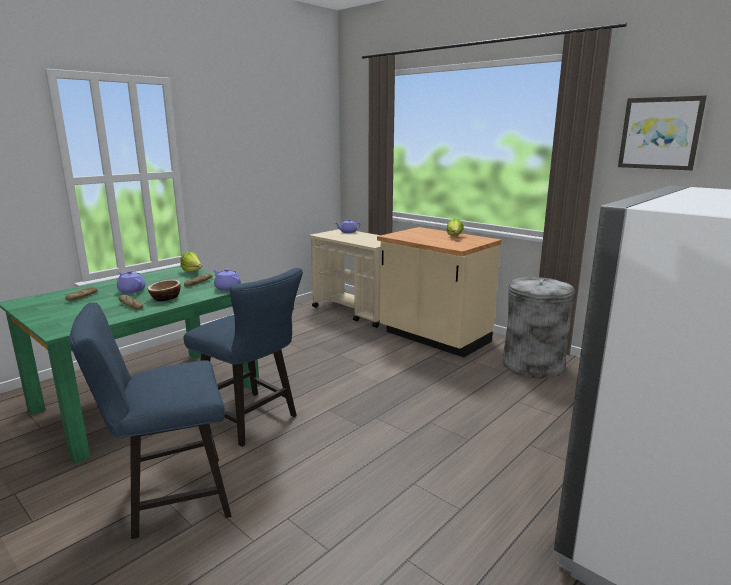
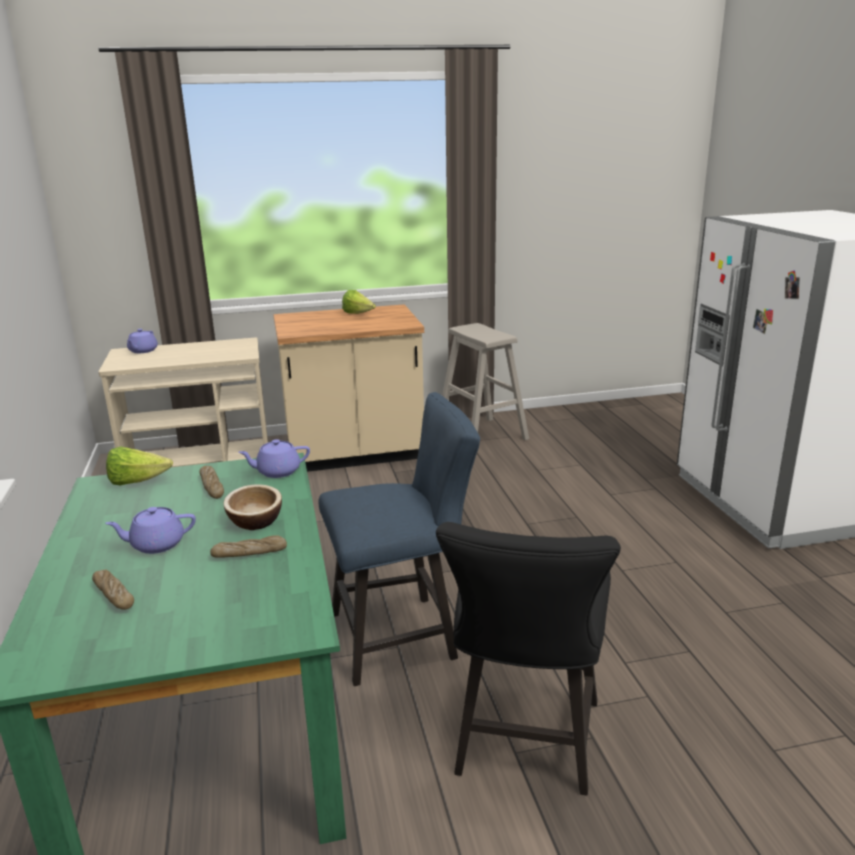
camera: 55 degrees left, 5 degrees up
(170, 499) = (524, 745): blue chair -> black chair
(532, 365) = (481, 436): grey trash can -> beige stool
(660, 133) = (543, 162): picture -> none

